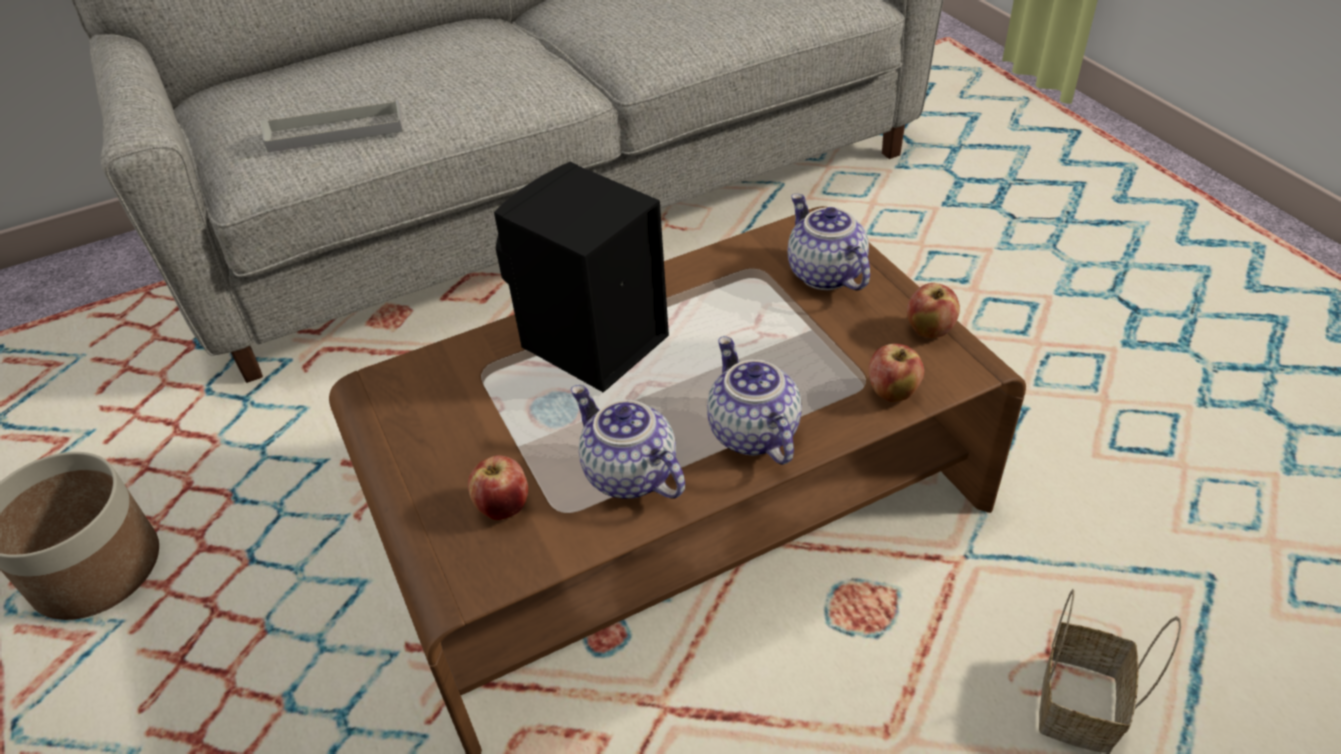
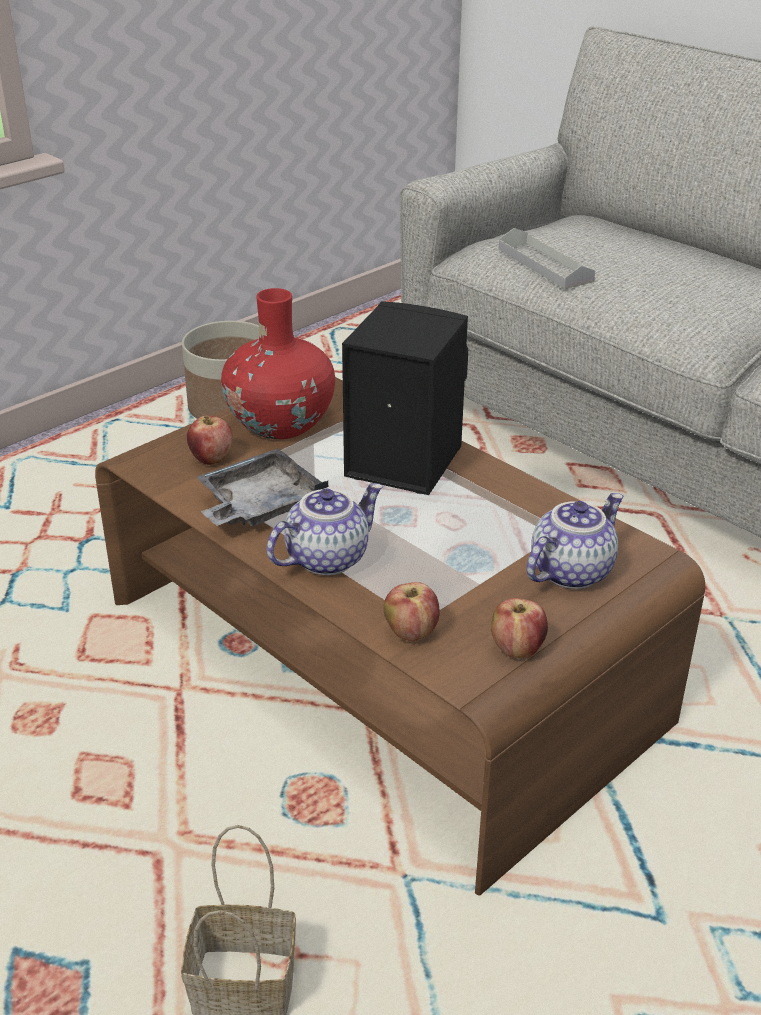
camera: 70 degrees right, 10 degrees down
(456, 429) = (280, 424): none -> red vase
(627, 475) = (259, 505): teapot -> grey tray

